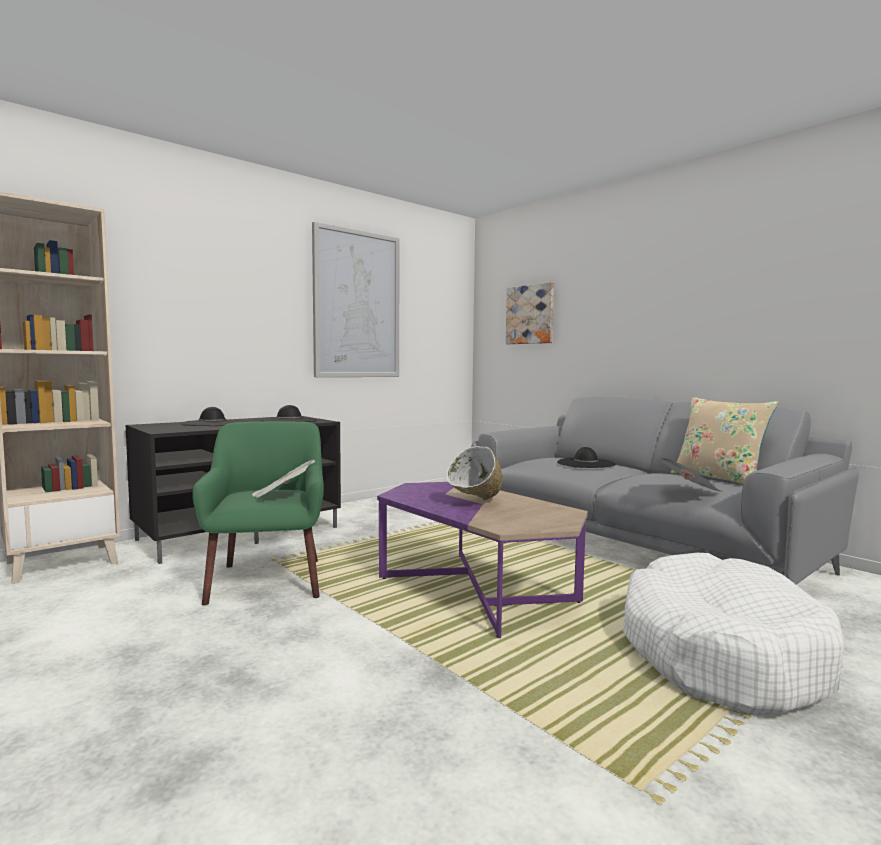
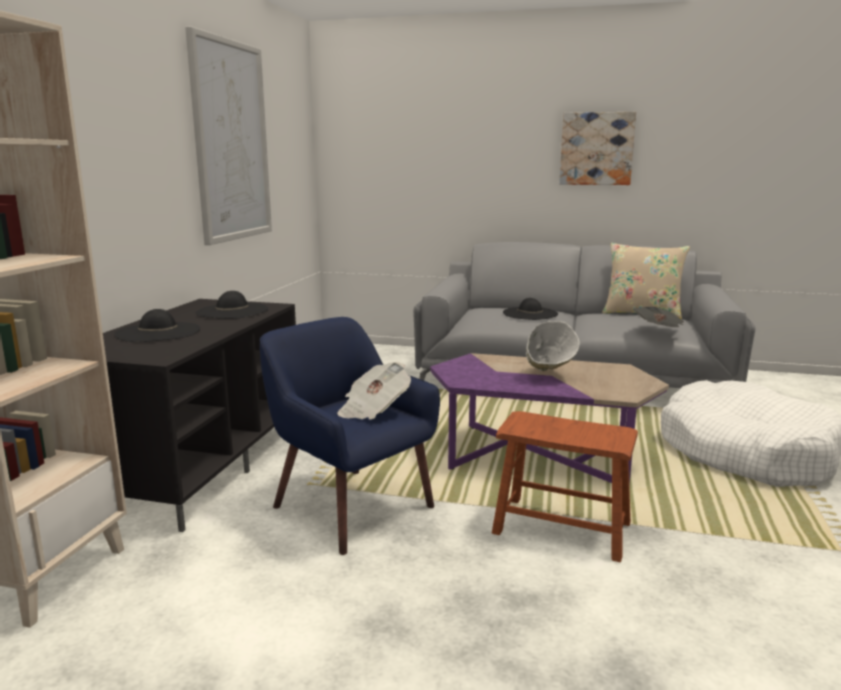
camera: 35 degrees left, 10 degrees up
(268, 580) = (350, 506): green armchair -> blue armchair
(378, 644) = (562, 527): none -> brown stool
(530, 314) = (400, 150): picture -> picture (596, 149)

